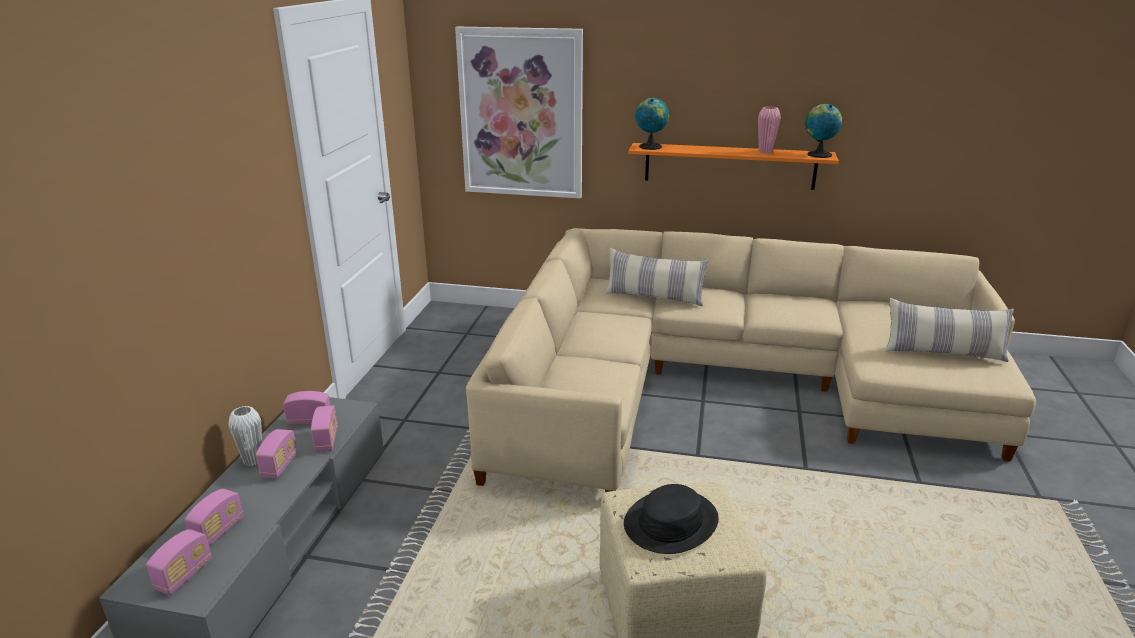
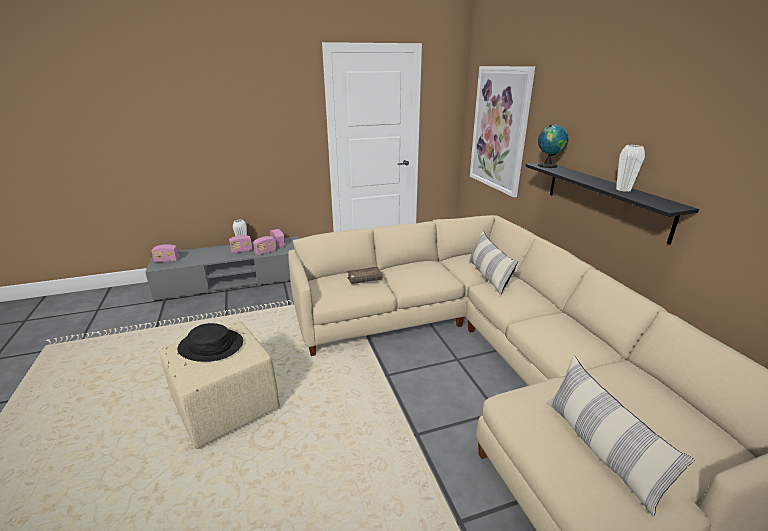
camera: 60 degrees right, 0 degrees up
(218, 531) = (194, 256): radio -> none
(586, 367) = (364, 280): none -> brown book
(729, 166) = (605, 198): orange shelf -> black shelf
(765, 151) = (623, 189): pink vase -> white vase
(818, 154) = (667, 204): globe -> none

